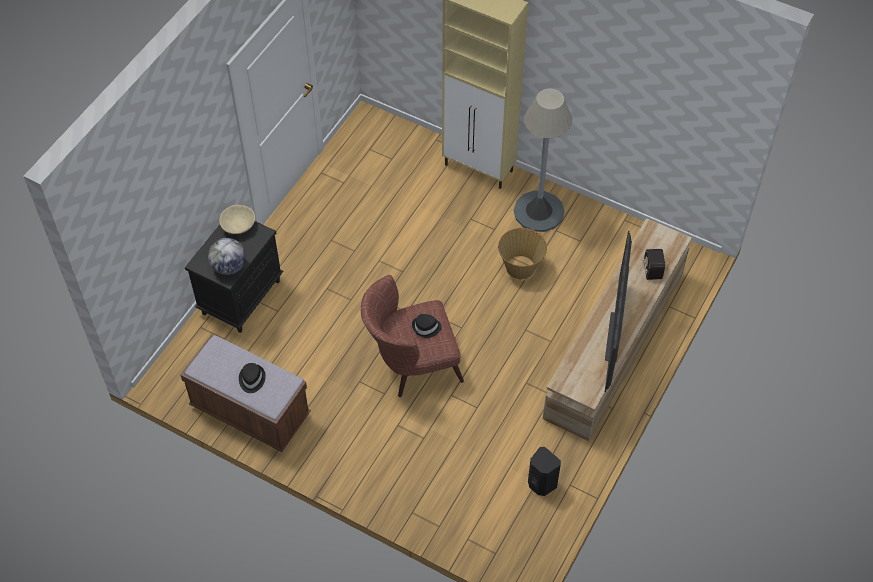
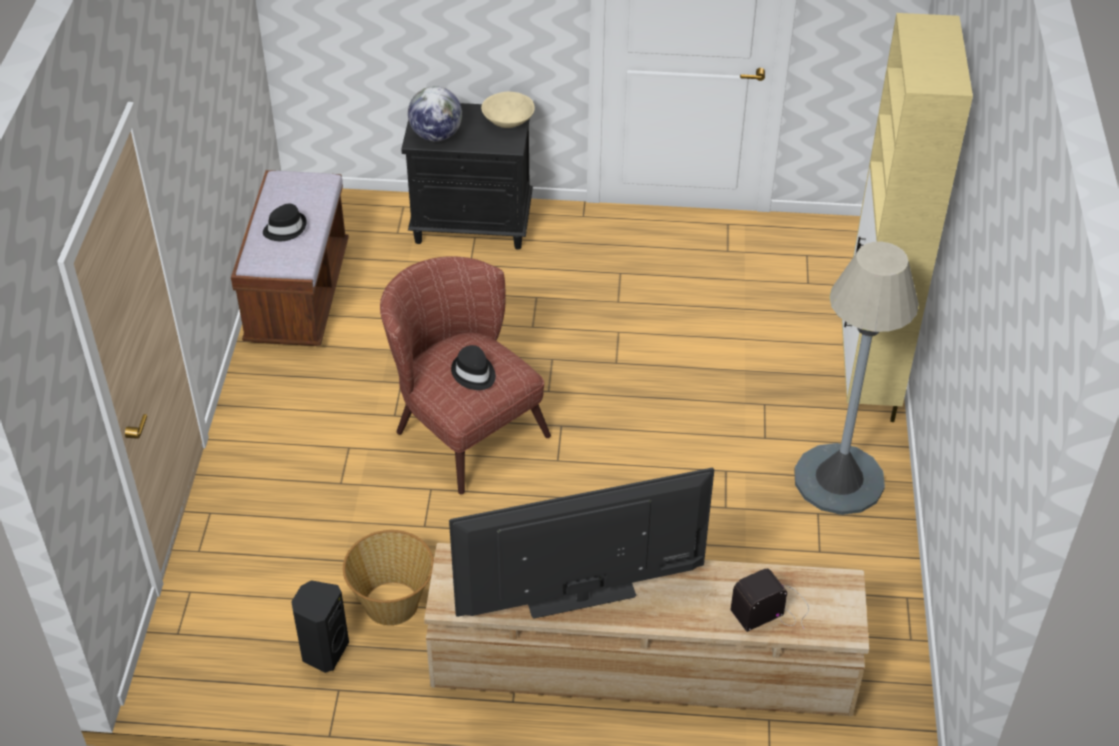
camera: 65 degrees right, 10 degrees down
(520, 267) = (715, 492): basket -> basket (392, 603)

